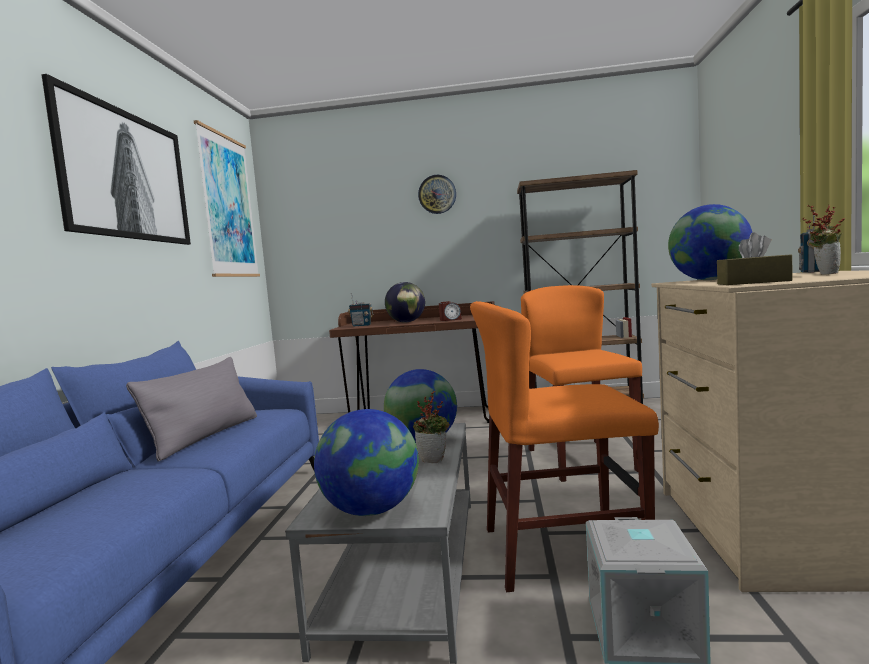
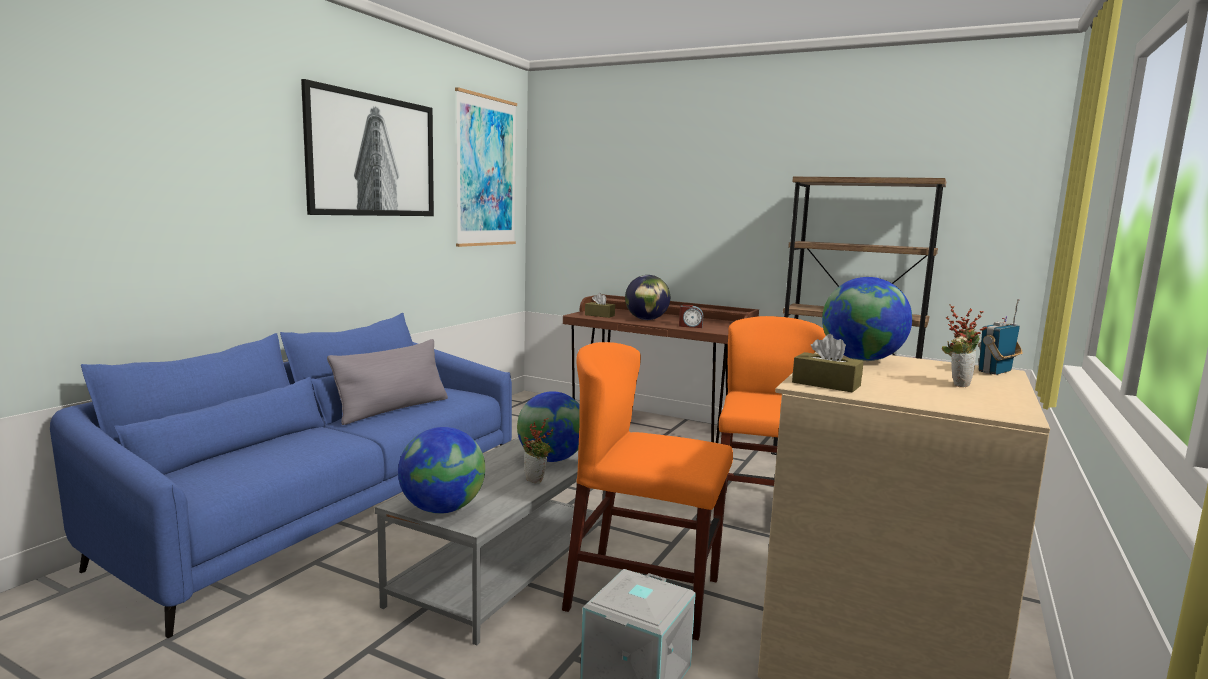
camera: 20 degrees right, 5 degrees up
(362, 325) = (599, 315): radio -> brown tissue box
(437, 194) = (712, 174): wall clock -> none

